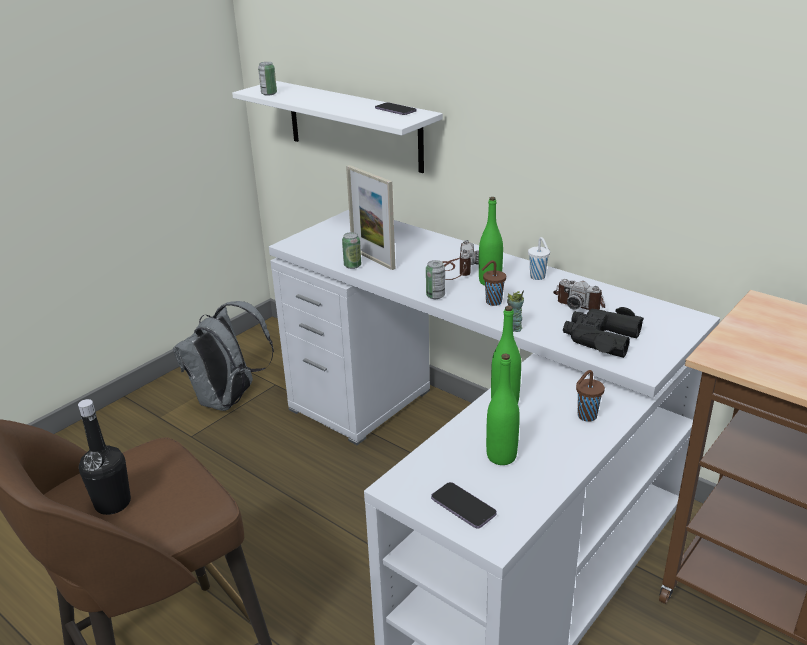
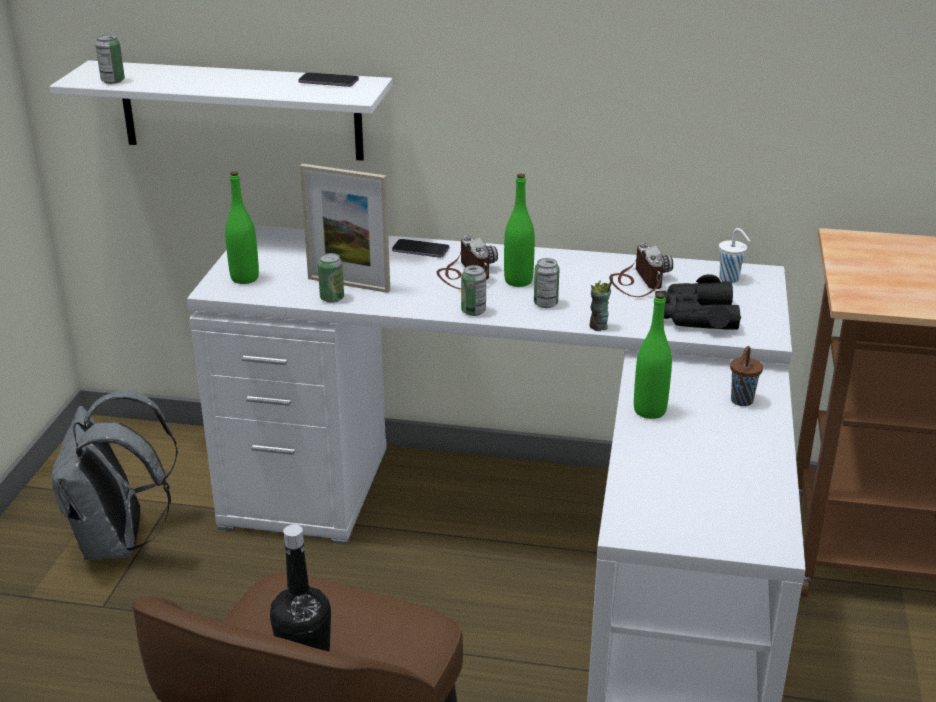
camera: 30 degrees left, 0 degrees up
(463, 507) = (714, 526): phone -> phone (420, 250)
(492, 302) = (545, 303): brown cup -> can
(501, 456) = (701, 465): green bottle -> green bottle (245, 278)
(538, 277) = (565, 264): white cup -> white cup (730, 279)
(580, 302) = (637, 282): camera -> camera turned 105 degrees counterclockwise

